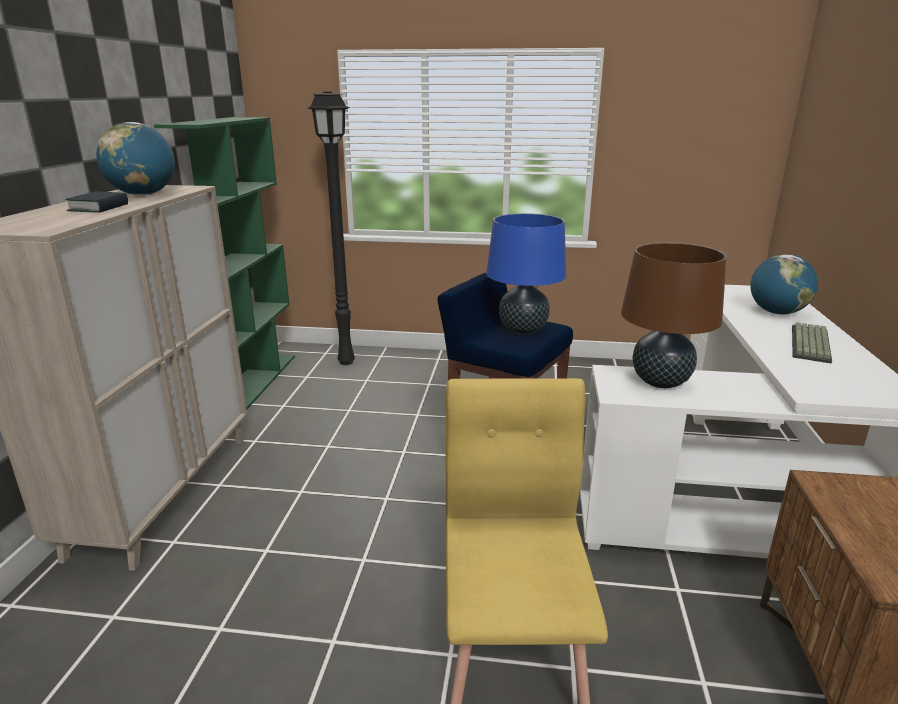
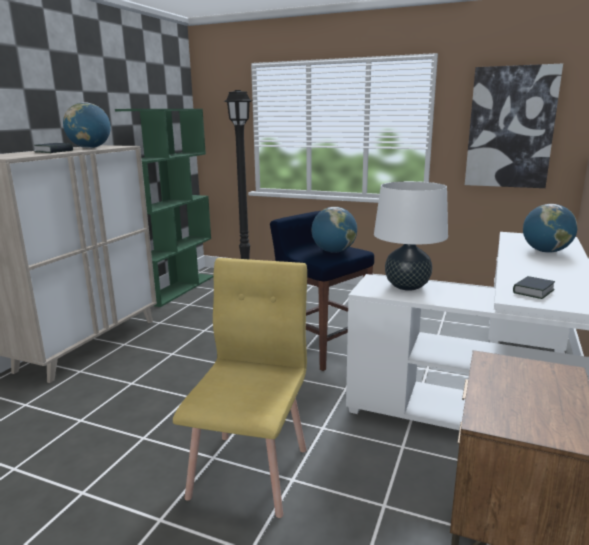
camera: 15 degrees right, 5 degrees down
(523, 330) = (333, 251): blue table lamp -> globe
(660, 382) = (407, 286): brown table lamp -> white table lamp
(693, 148) = (510, 128): none -> picture
(812, 344) = (552, 271): keyboard -> none
(821, 379) = (533, 291): none -> book

